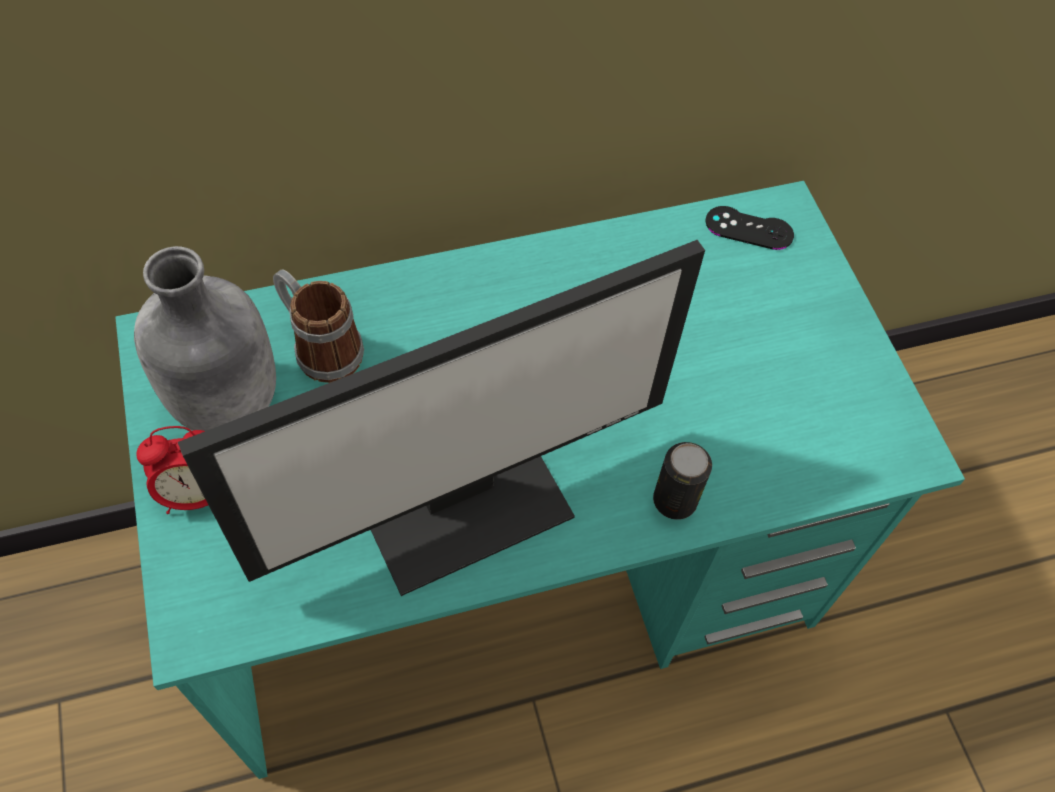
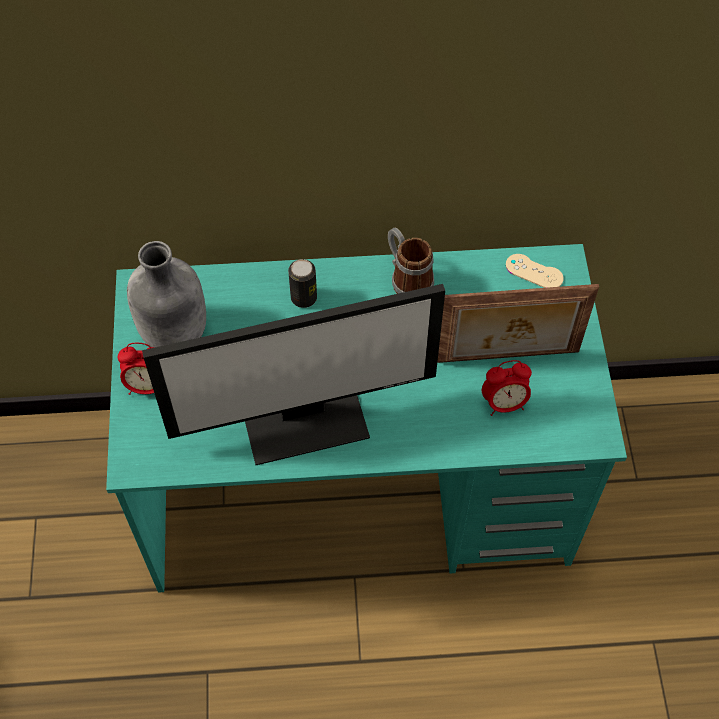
camera: 15 degrees right, 0 degrees up
(320, 347) = (237, 308): mug -> mug (407, 278)
(674, 500) = (434, 438): can -> can (303, 298)
(748, 359) = (507, 358): none -> picture frame
(749, 228) = (534, 272): black game controller -> beige game controller
(763, 427) = (504, 403): none -> alarm clock

